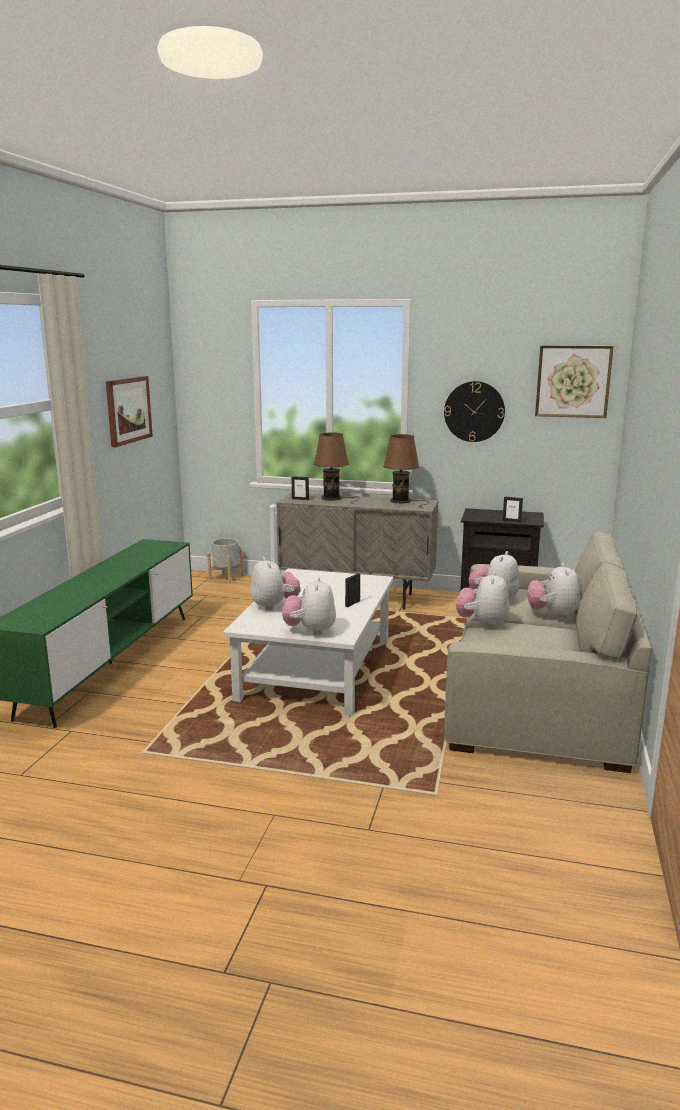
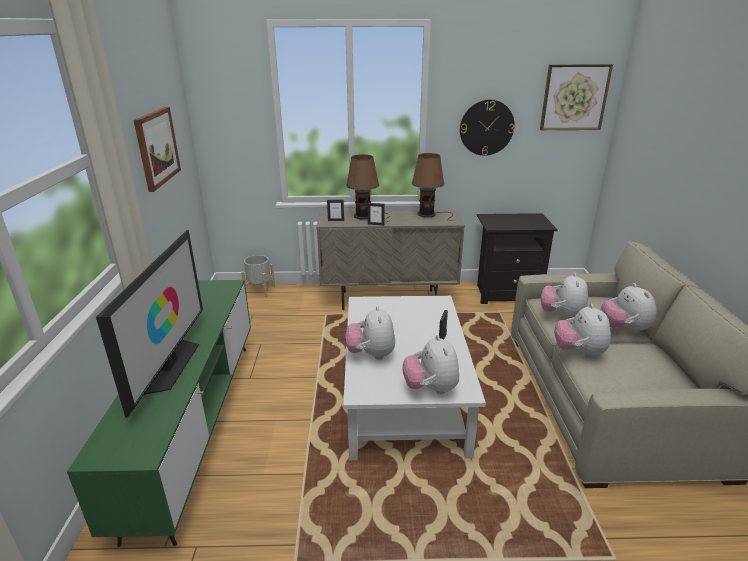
camera: 15 degrees left, 10 degrees up
(88, 585) = (170, 365): none -> television
(274, 606) = (371, 354): plush toy -> plush toy turned 150 degrees counterclockwise
(511, 521) = (528, 226): picture frame -> picture frame (376, 224)

